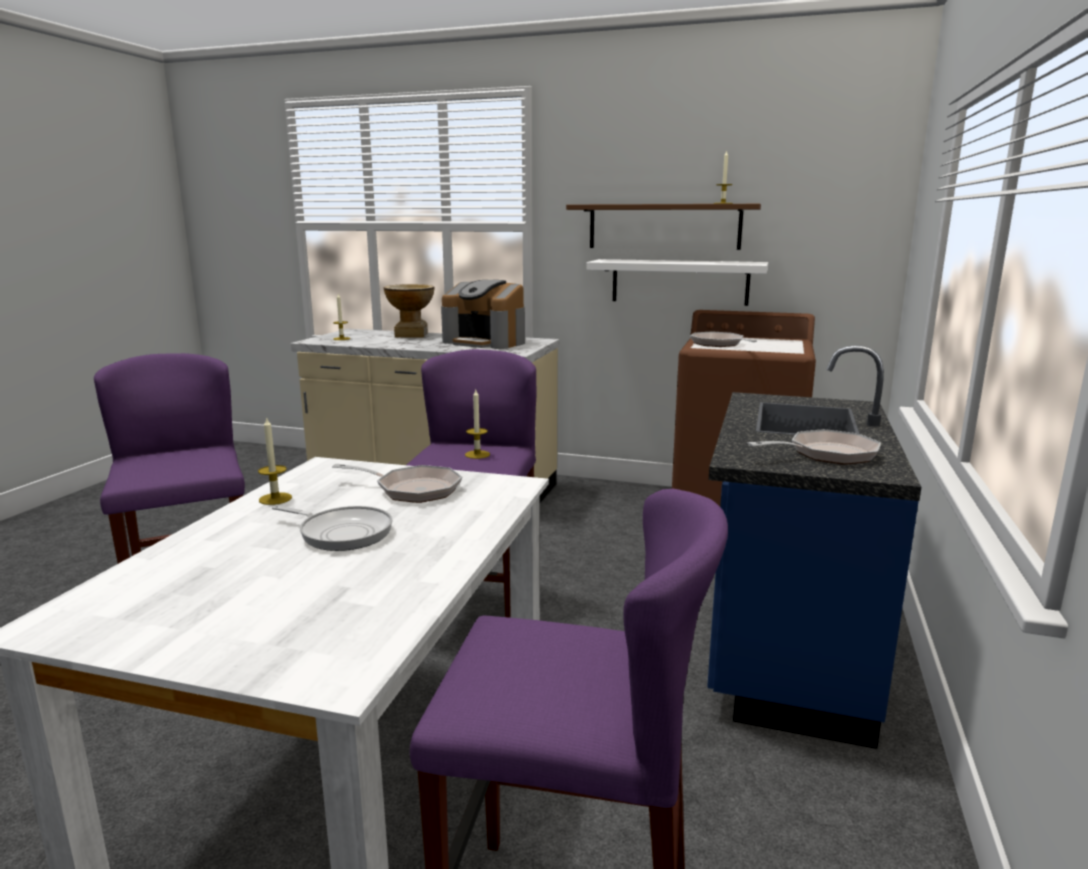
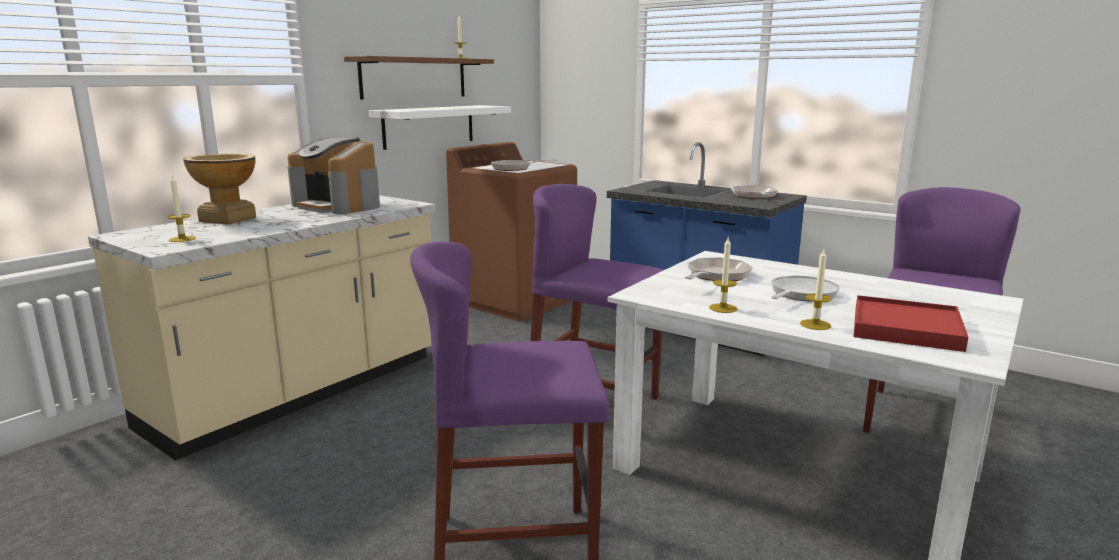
camera: 70 degrees left, 0 degrees up
(187, 591) = (906, 328): none -> red tray
(477, 454) = (606, 266): candle -> candle (815, 324)
(486, 342) = (338, 206): coffee machine -> coffee machine turned 75 degrees clockwise

